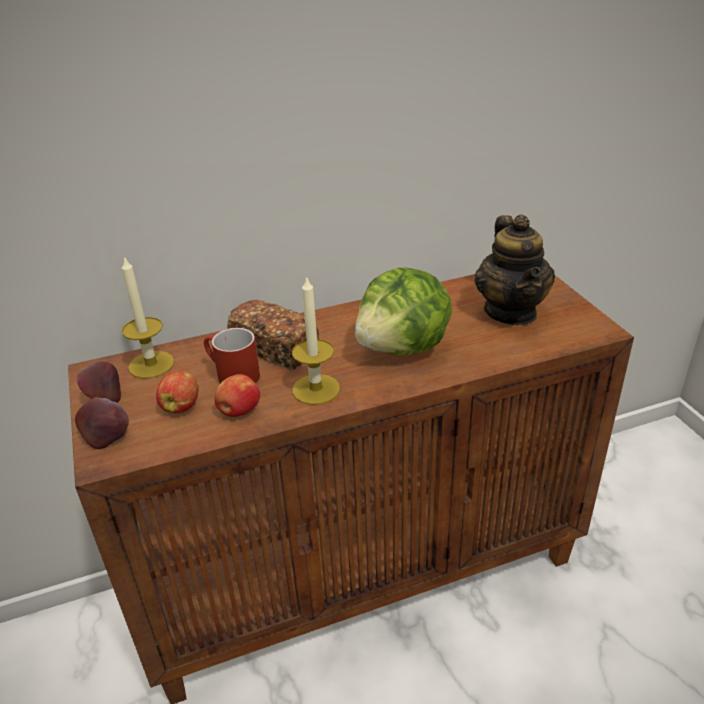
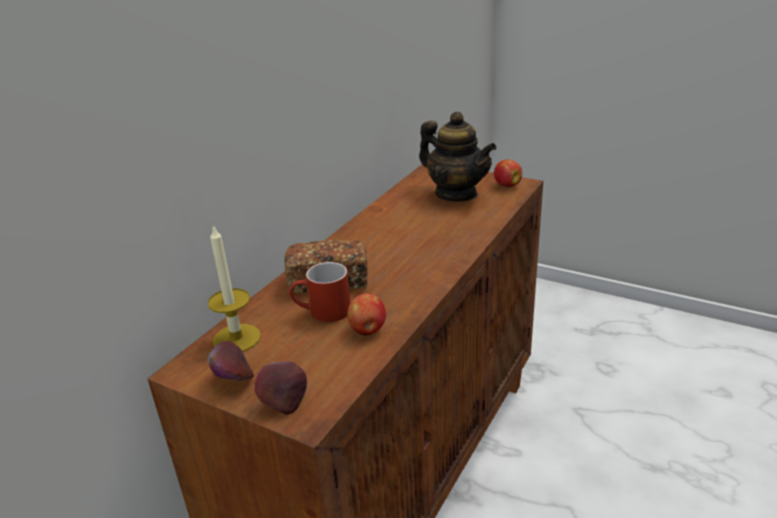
camera: 40 degrees left, 5 degrees down
(181, 406) = (315, 350): apple -> apple (506, 185)
(316, 389) = (402, 290): candle -> none
(404, 348) = (422, 241): lettuce -> none

